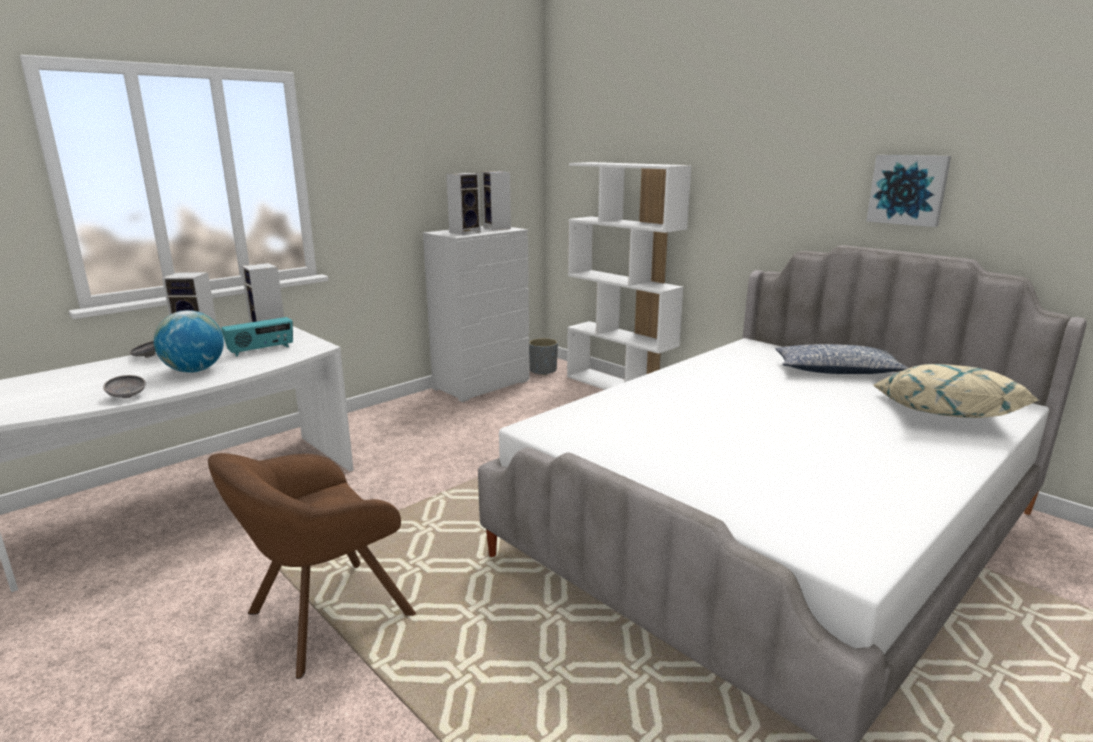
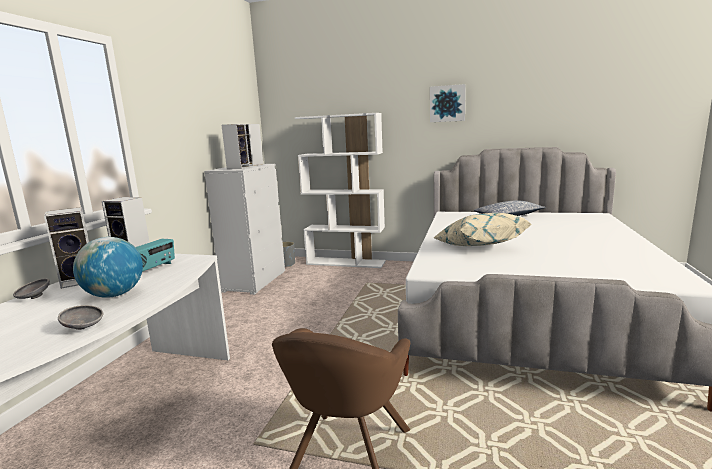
camera: 30 degrees left, 5 degrees down
(908, 190) = (516, 115): picture -> picture (447, 103)
(941, 415) = (584, 223): beige pillow -> beige pillow (478, 246)

